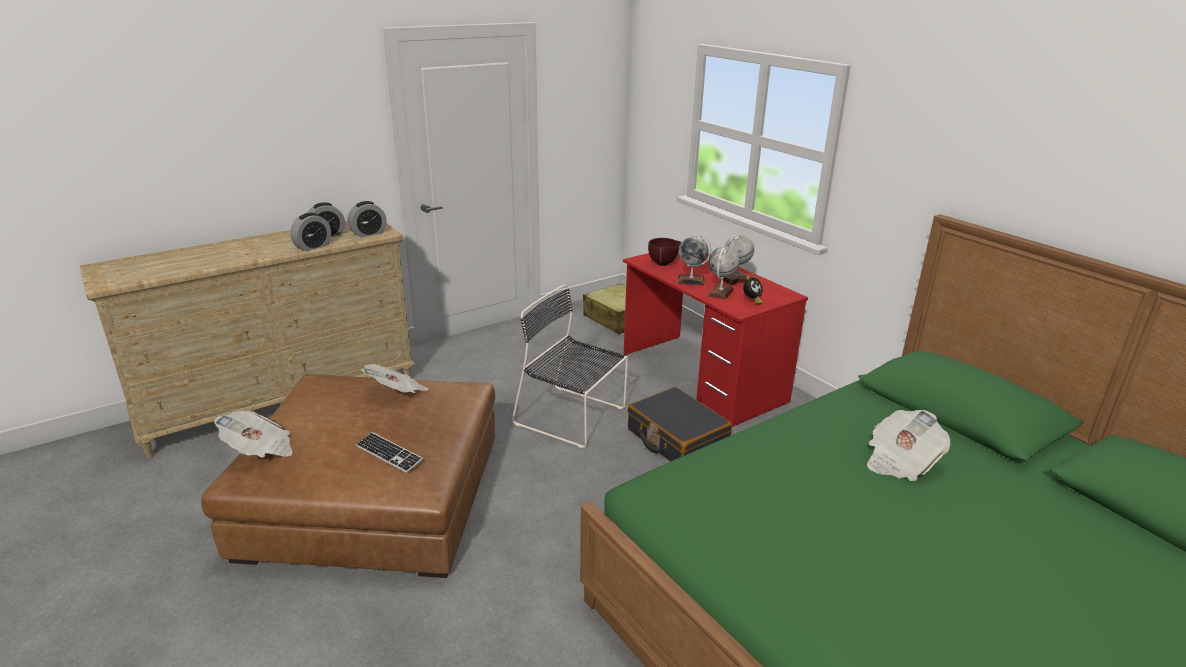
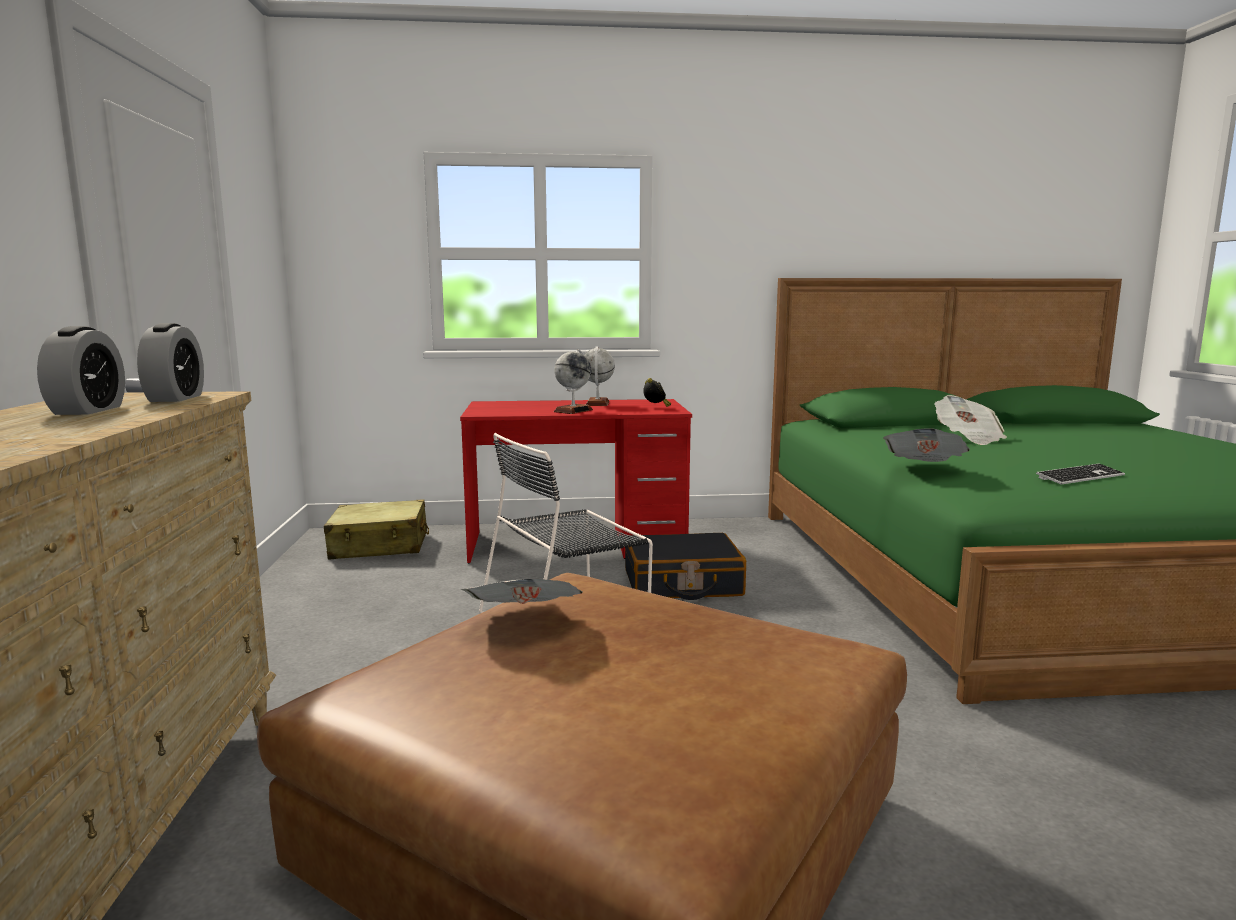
camera: 60 degrees left, 15 degrees down
(260, 450) = (597, 791): newspaper -> newspaper (924, 468)
(313, 247) = (128, 417): alarm clock -> none
(389, 454) = (737, 653): keyboard -> keyboard (1080, 477)
(664, 264) = (510, 410): brown bowl -> none
(720, 293) = (621, 409): globe -> none

